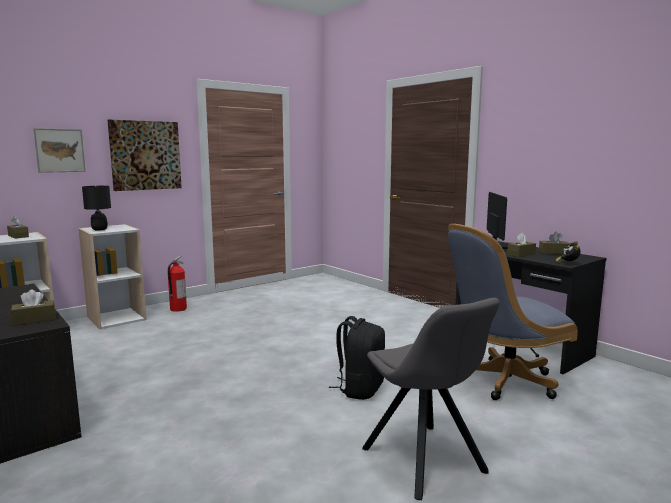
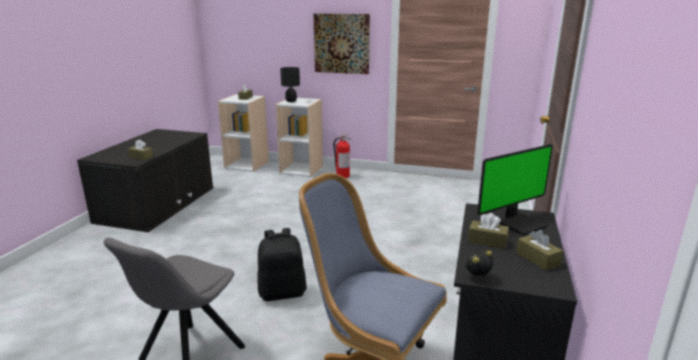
camera: 55 degrees right, 10 degrees up
(60, 150) = (282, 38): picture -> none

